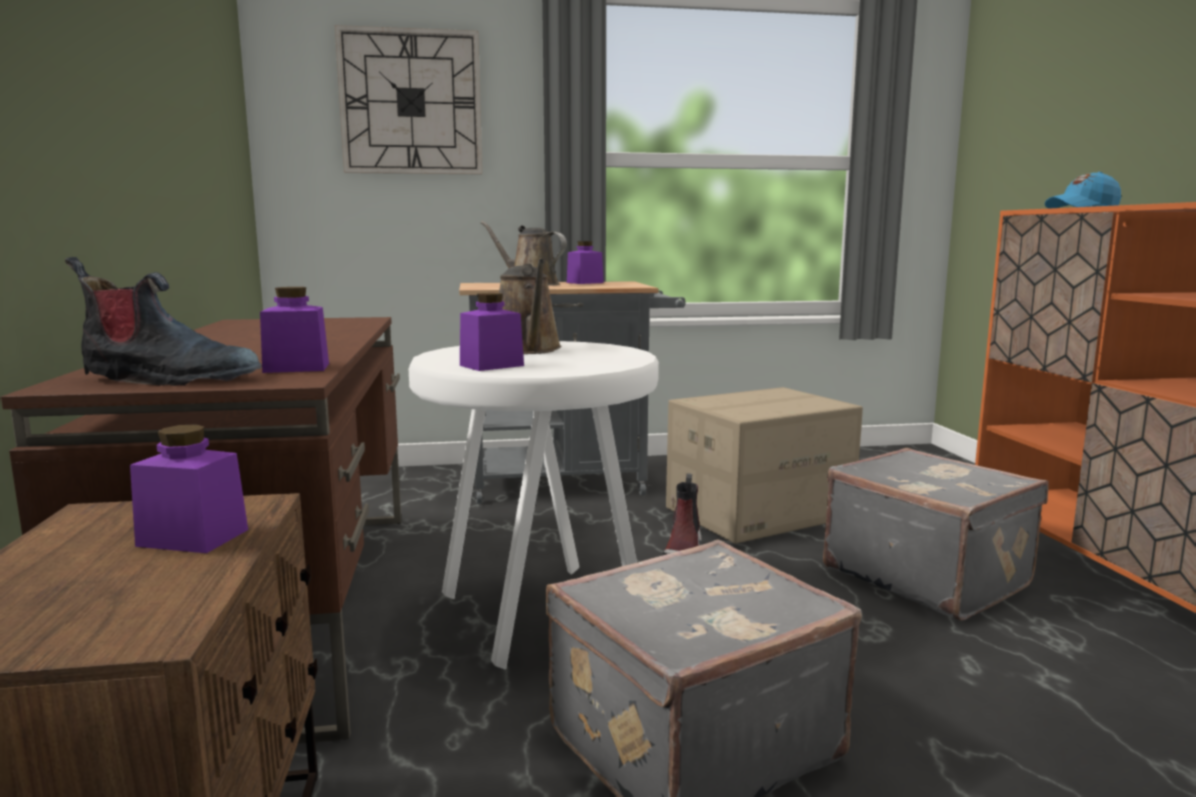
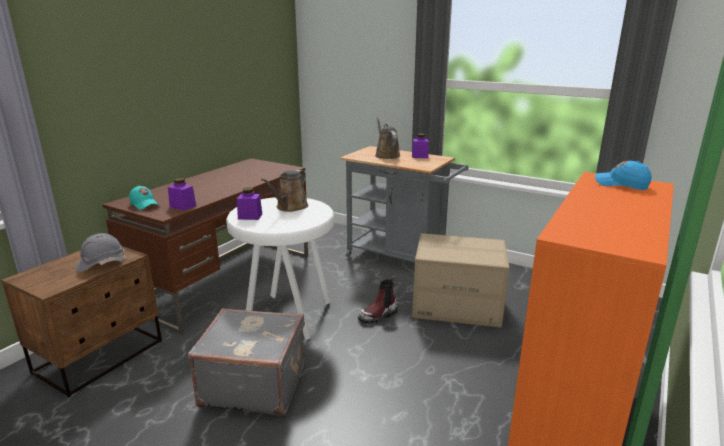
camera: 40 degrees right, 10 degrees up
(168, 379) = (144, 205): boot -> turquoise cap
(193, 538) = (101, 263): purple jar -> grey hard hat
(411, 102) = (360, 50): wall clock -> none
(926, 576) = (469, 372): grey suitcase -> none

